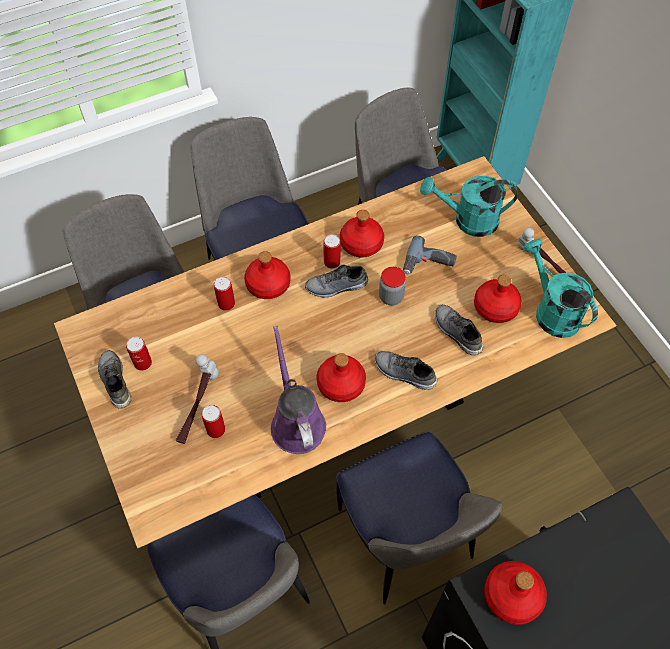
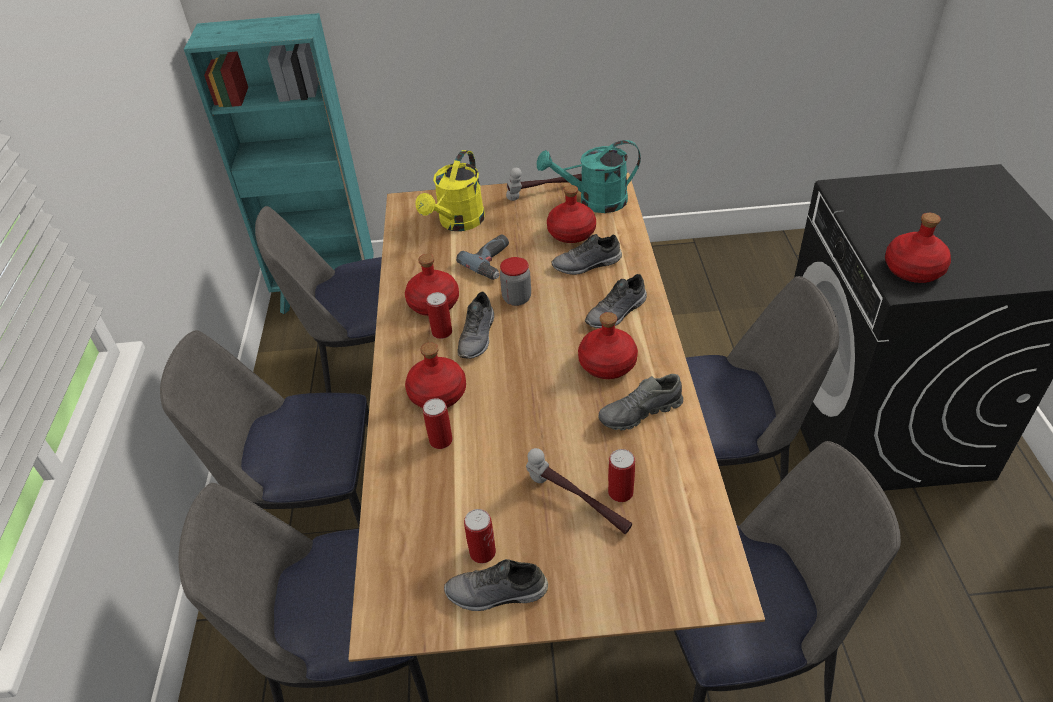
camera: 65 degrees left, 15 degrees down
(296, 421) = (640, 413): purple watering can -> grey shoe
(468, 220) = (458, 223): turquoise watering can -> yellow watering can

